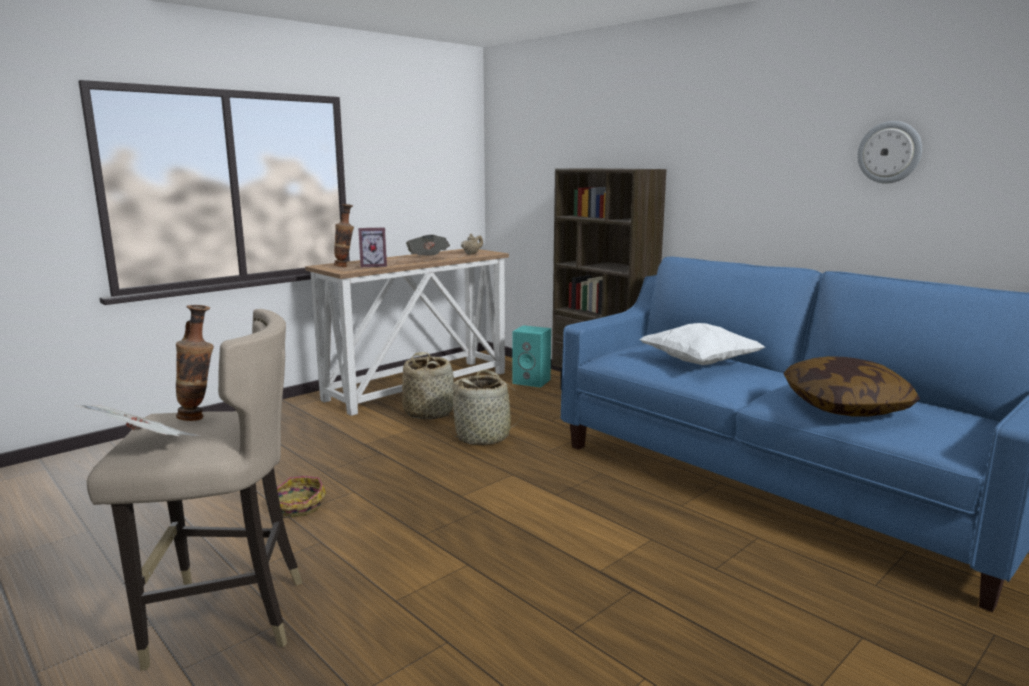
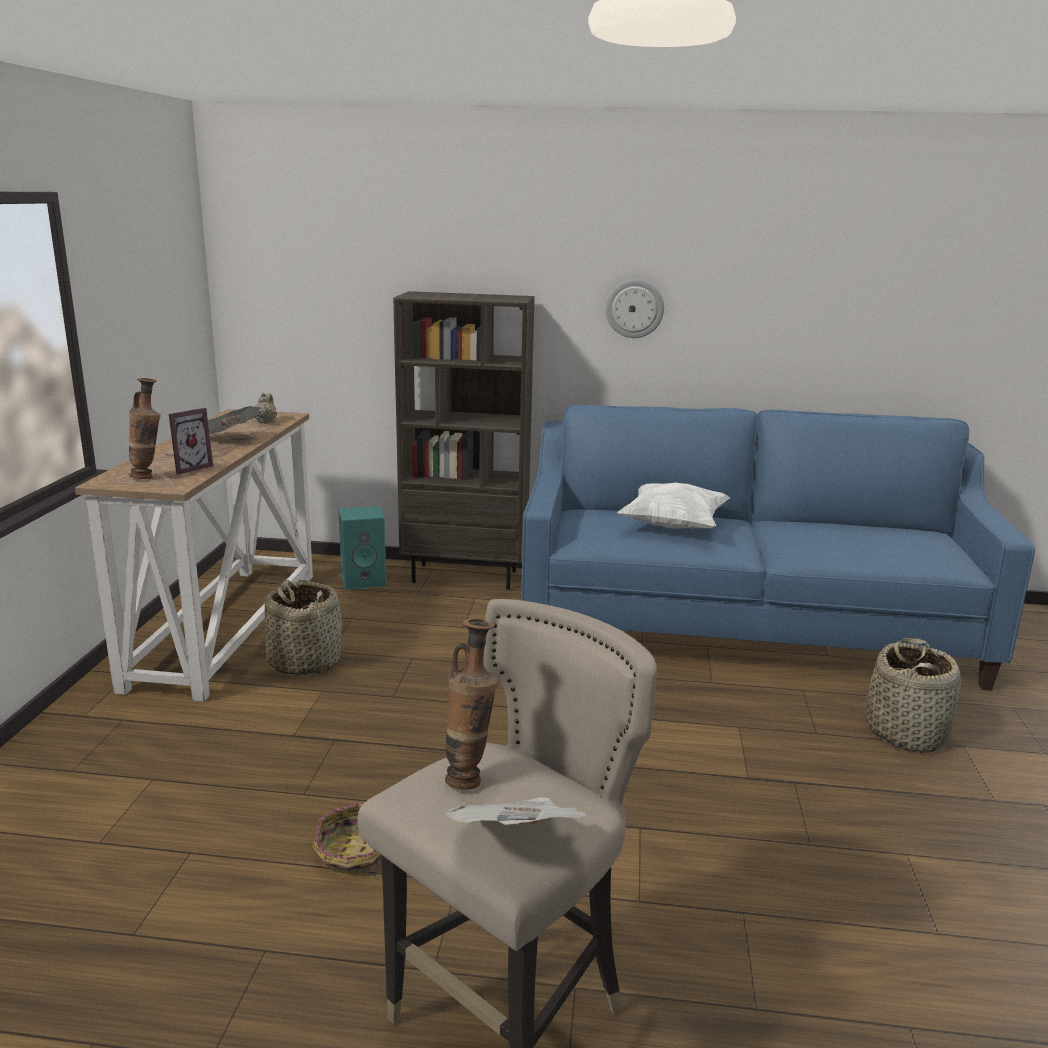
camera: 40 degrees left, 5 degrees up
(483, 436) = (423, 673): basket -> basket (905, 732)
(845, 406) = (850, 546): pillow -> none
(889, 152) = (792, 286): wall clock -> wall clock (634, 308)

